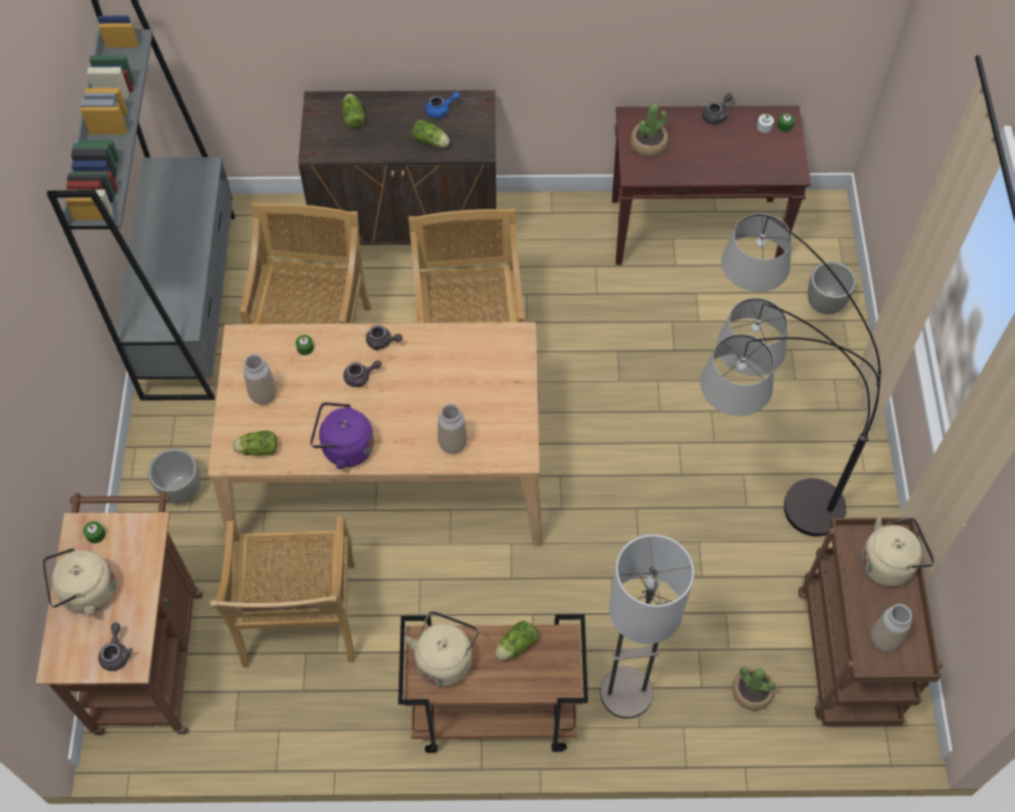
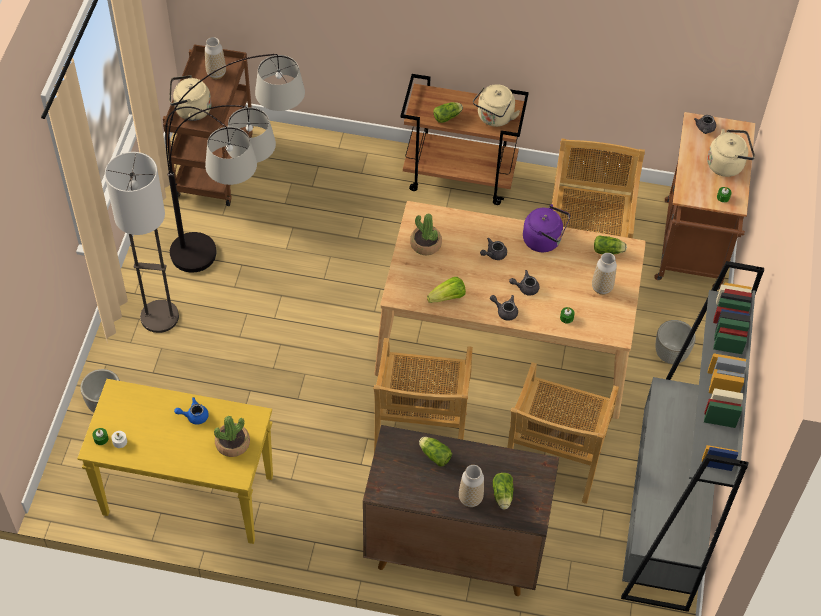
camera: 170 degrees left, 5 degrees down
(441, 110) = (418, 487): blue teapot -> blue teapot (194, 416)
(452, 444) = (464, 229): vase -> vase (470, 498)
(455, 346) = (447, 297): none -> lettuce
(626, 693) = (369, 171): floor lamp -> floor lamp (160, 317)
(696, 230) = (187, 496): brown console table -> yellow console table
(716, 115) = (158, 462): grey teapot -> grey teapot (493, 254)
(752, 692) = (286, 157): potted plant -> potted plant (425, 244)

